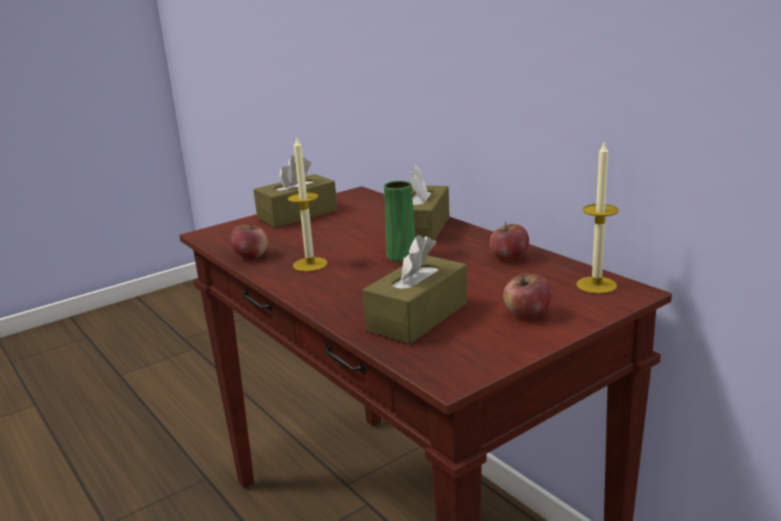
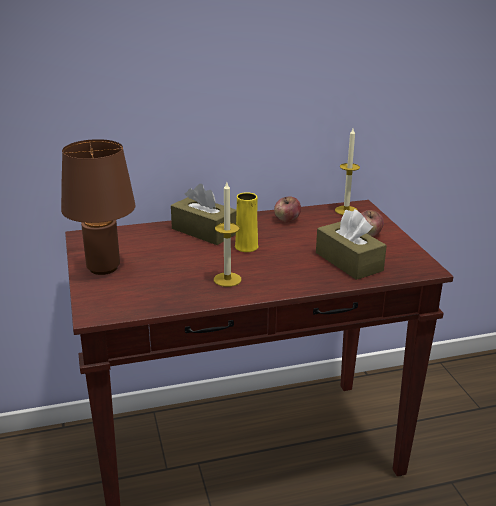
camera: 70 degrees left, 5 degrees up
(251, 256) = (181, 299): apple -> none
(297, 215) = (103, 267): brown tissue box -> brown table lamp
(401, 255) = (246, 247): green vase -> yellow vase

